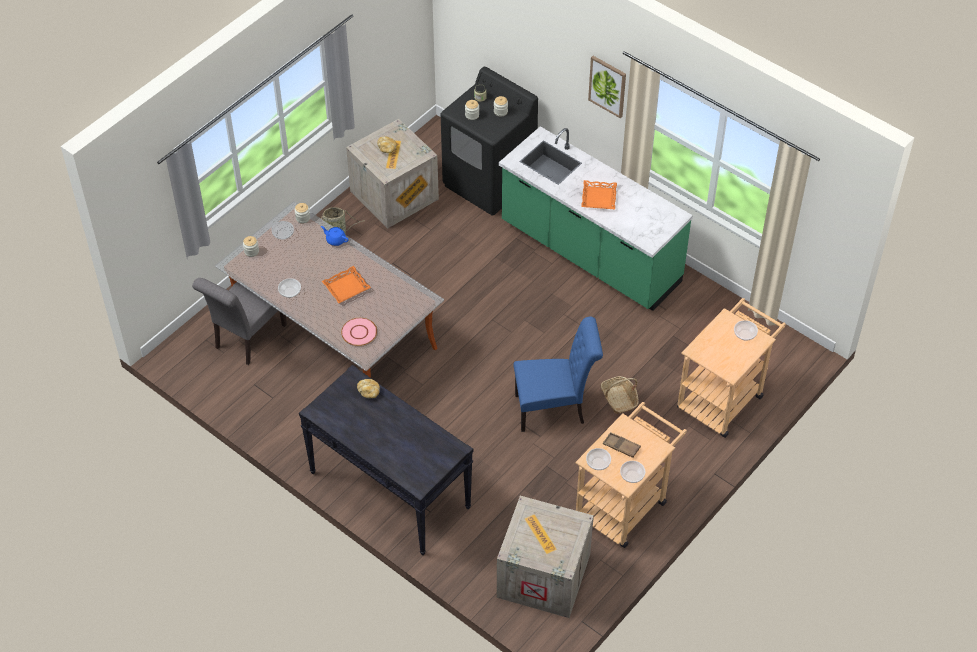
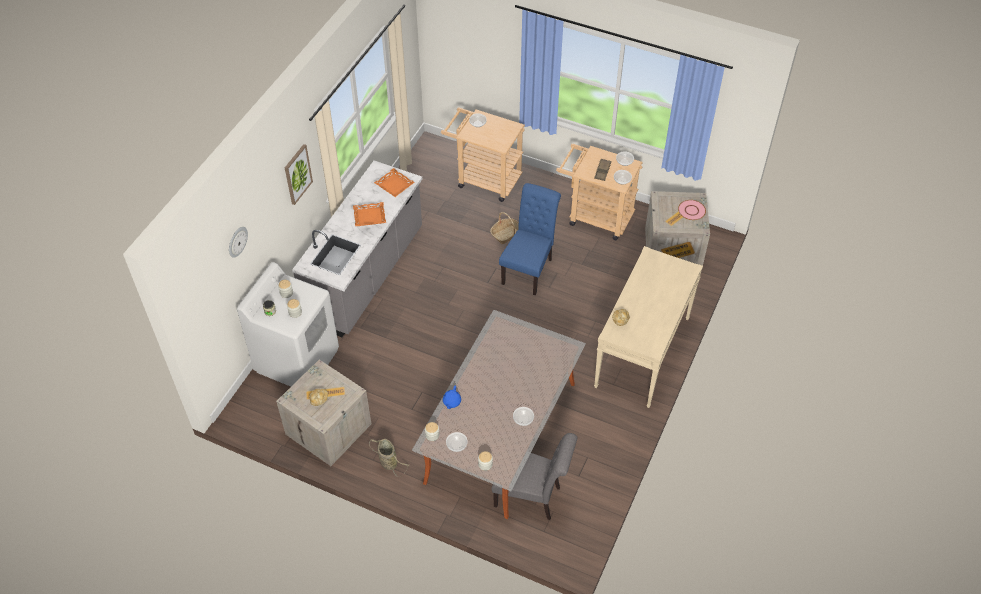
camera: 105 degrees left, 0 degrees up
(346, 287) = (503, 379): orange tray -> orange tray (394, 185)
(359, 332) = (549, 357): pink plate -> pink plate (691, 210)
(389, 490) = (642, 352): black console table -> beige console table
(489, 182) = (297, 360): black washing machine -> white washing machine
(514, 26) = (237, 241): none -> wall clock
(554, 409) = (529, 269): blue chair -> blue chair turned 45 degrees clockwise
(589, 254) = (367, 276): green counter -> grey counter

